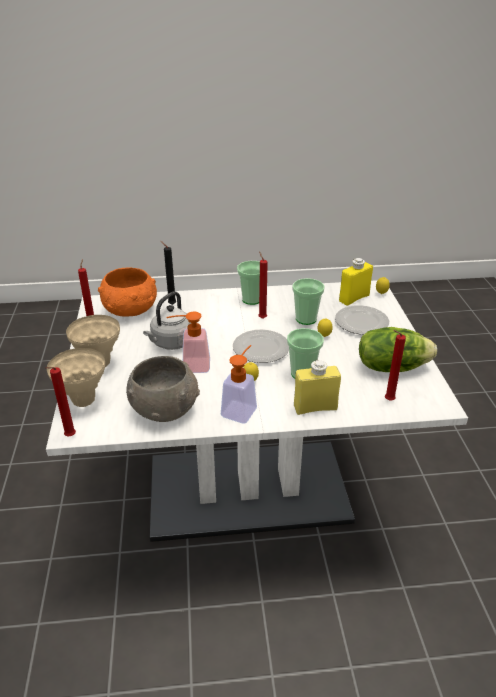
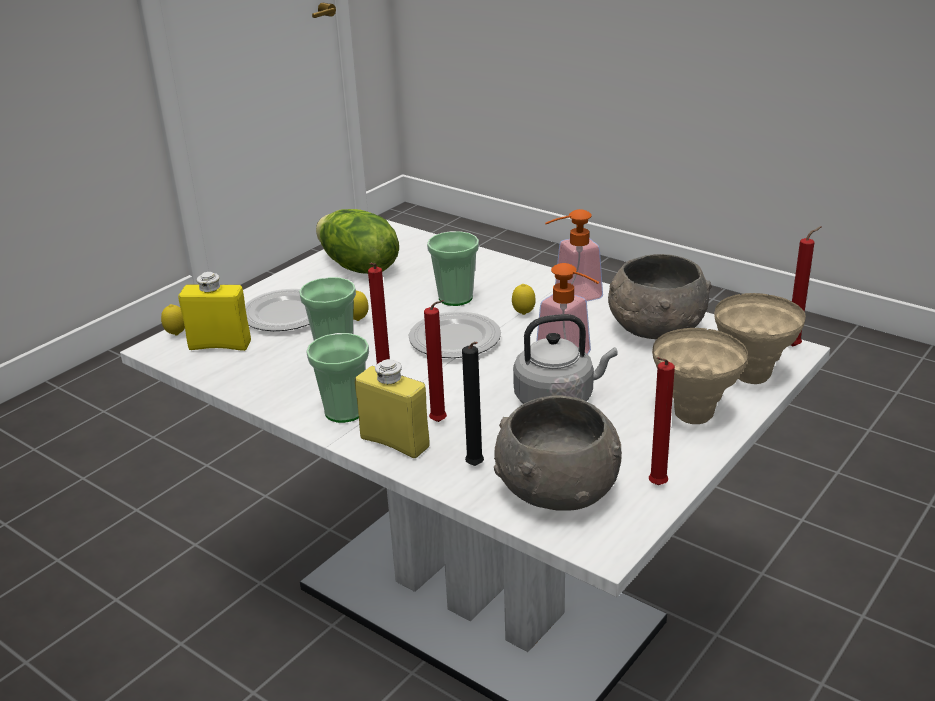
camera: 135 degrees left, 5 degrees down
(130, 310) = (557, 489): orange bowl -> grey bowl
(315, 407) = (496, 270): yellow bottle -> yellow bottle (395, 442)
(387, 400) = (421, 249): red candle -> red candle (440, 423)

